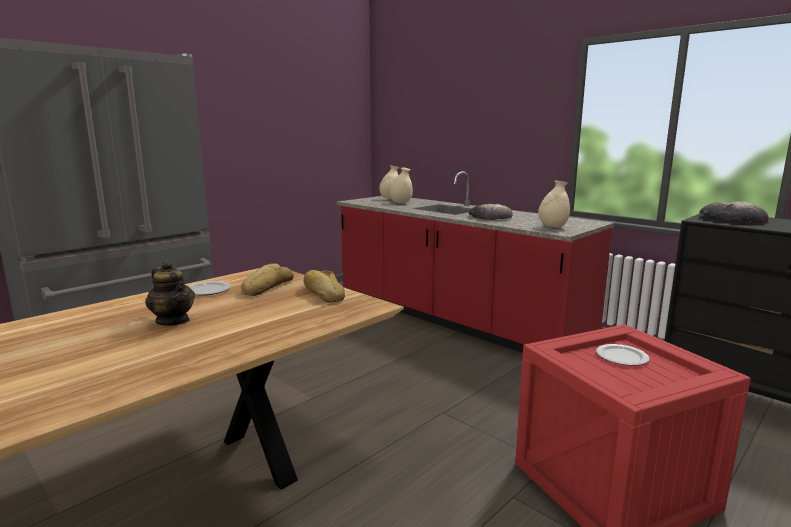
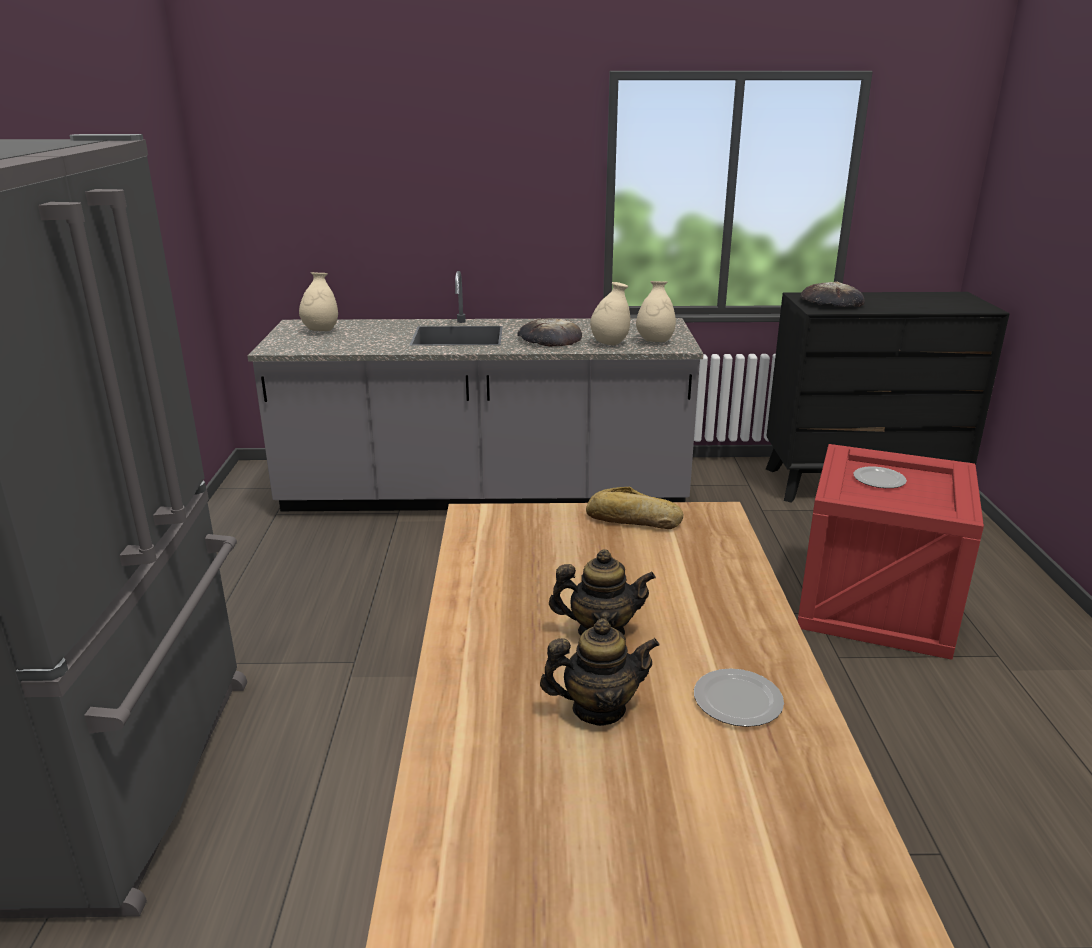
camera: 45 degrees left, 10 degrees up
(84, 341) = (598, 709): none -> teapot
(208, 290) = (498, 576): plate -> plate (736, 700)
(266, 287) = (549, 539): bread -> none
(401, 203) = (362, 336): beige vase -> beige vase (609, 343)
(454, 318) = (485, 493): red counter -> grey counter

